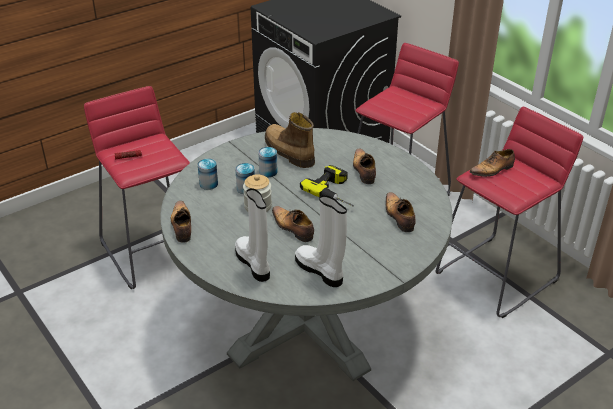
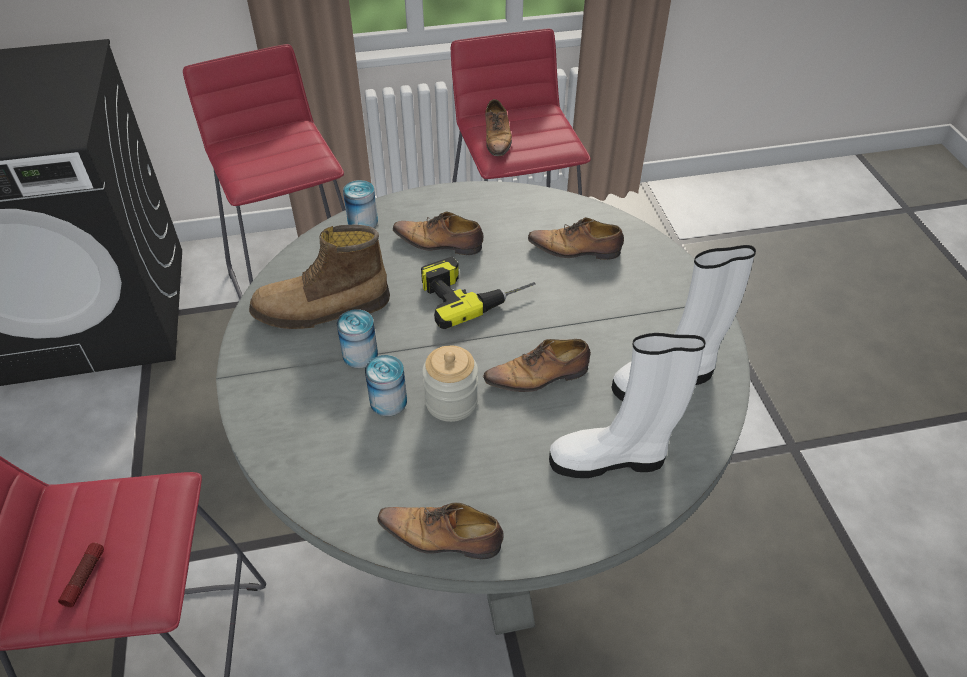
camera: 65 degrees left, 10 degrees up
(208, 184) = (335, 452): can -> can (362, 222)

